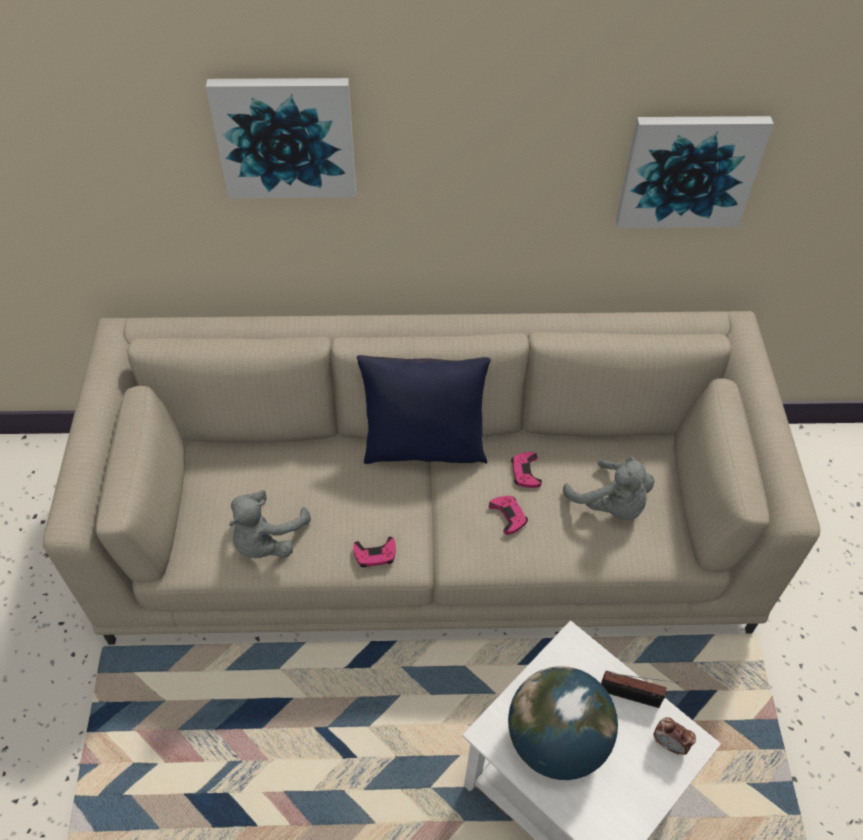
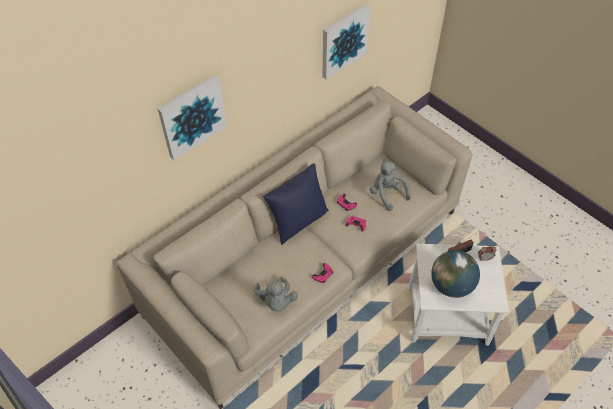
camera: 40 degrees left, 0 degrees up
(611, 505) = (387, 194): grey plush toy -> grey plush toy turned 135 degrees counterclockwise

